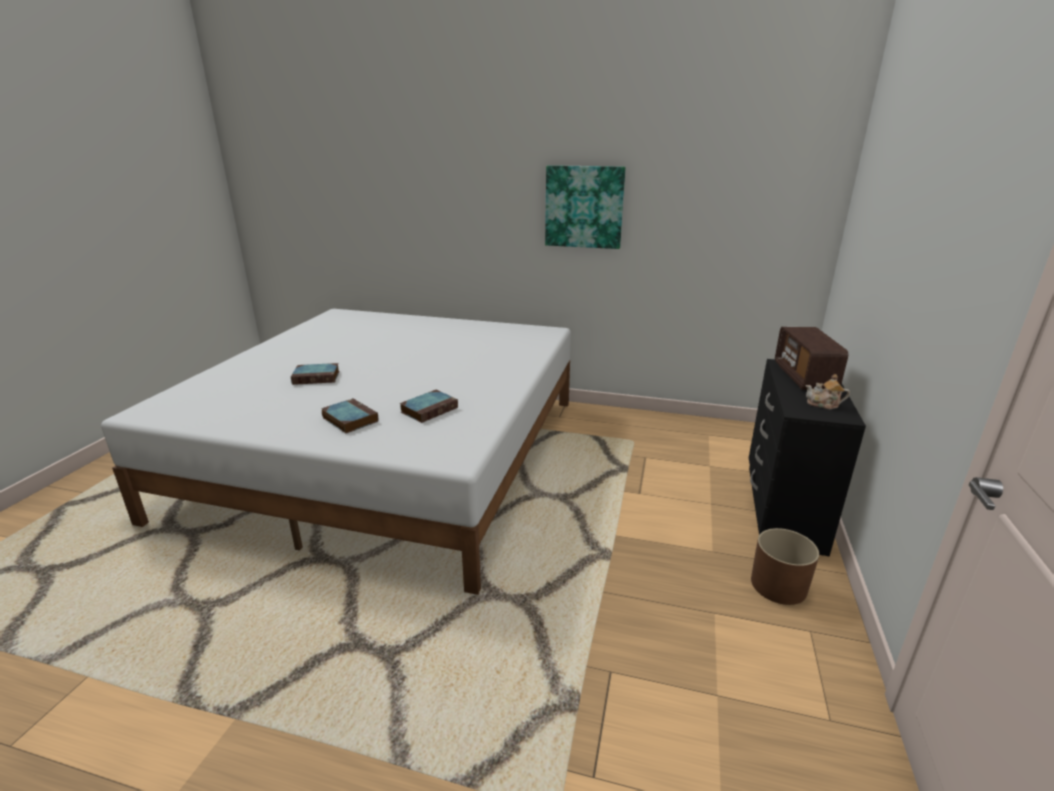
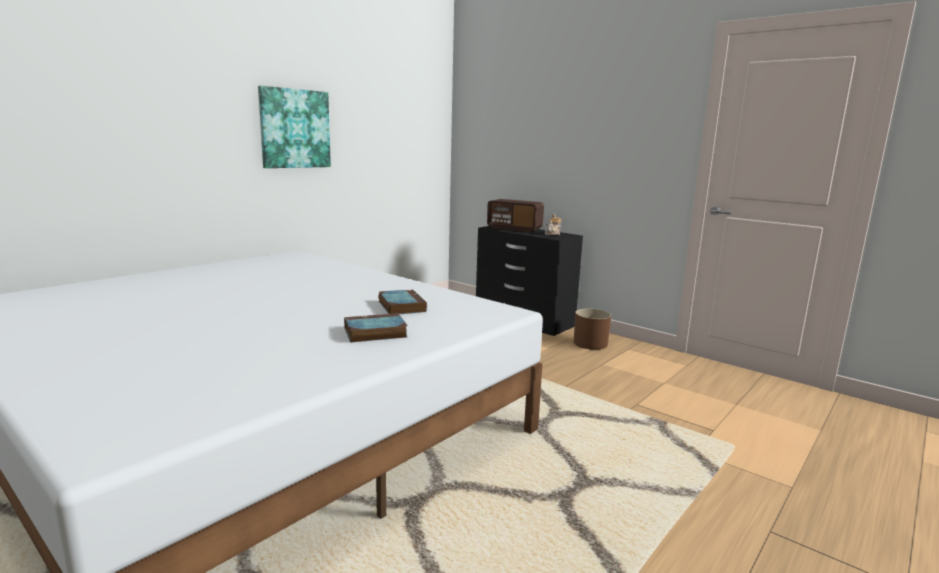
camera: 65 degrees left, 10 degrees down
(317, 377) = (217, 334): book -> none

